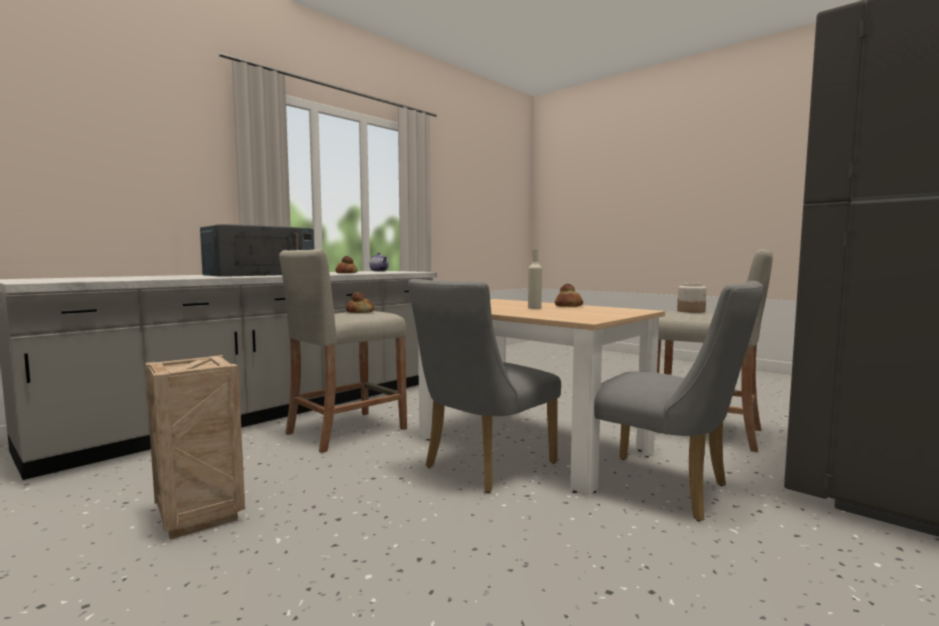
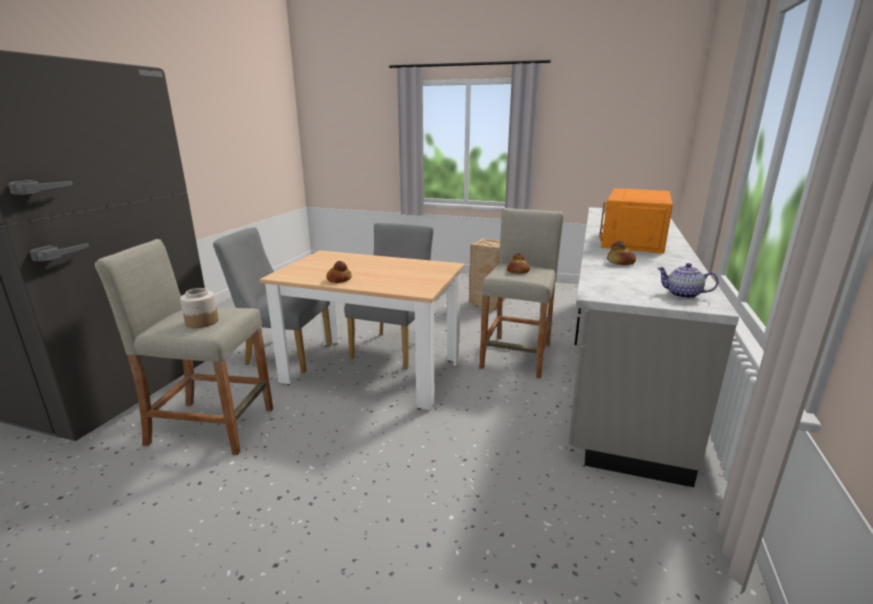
camera: 155 degrees right, 15 degrees up
(260, 274) = (633, 240): blue microwave -> orange microwave
(534, 308) = (365, 270): beige bottle -> none

